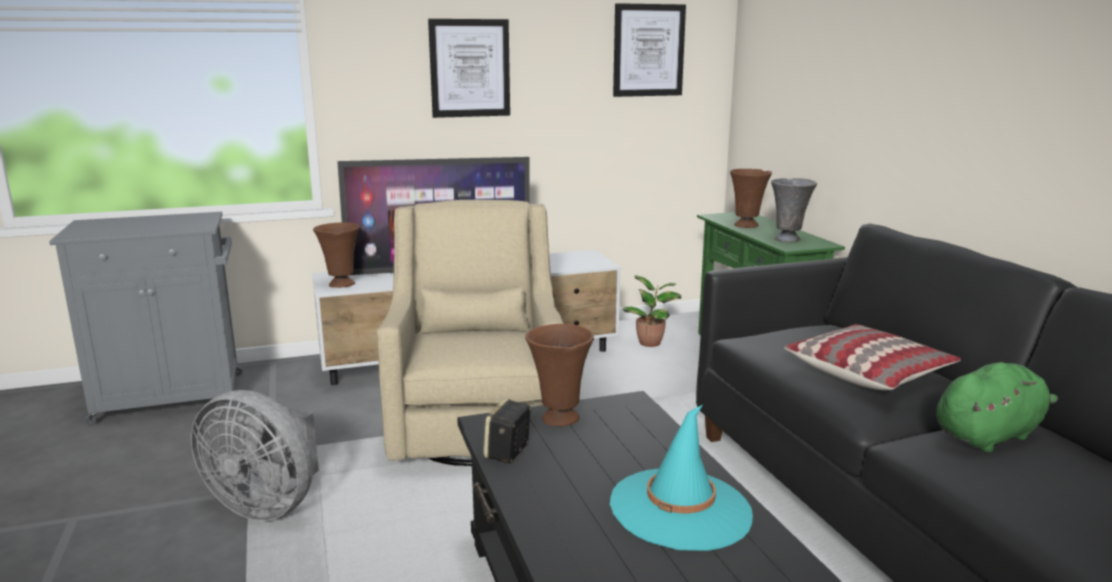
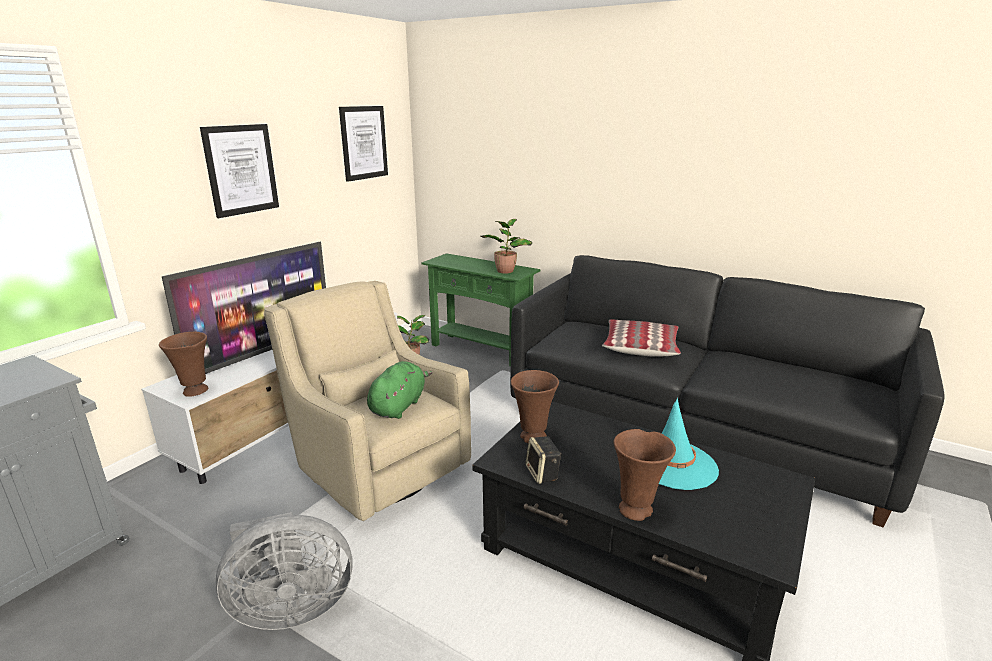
camera: 40 degrees left, 5 degrees up
(747, 226) = (466, 265): brown vase -> brown vase (637, 510)
(788, 239) = (505, 270): grey vase -> potted plant
(989, 435) = (726, 364): green plush toy -> green plush toy (399, 406)

